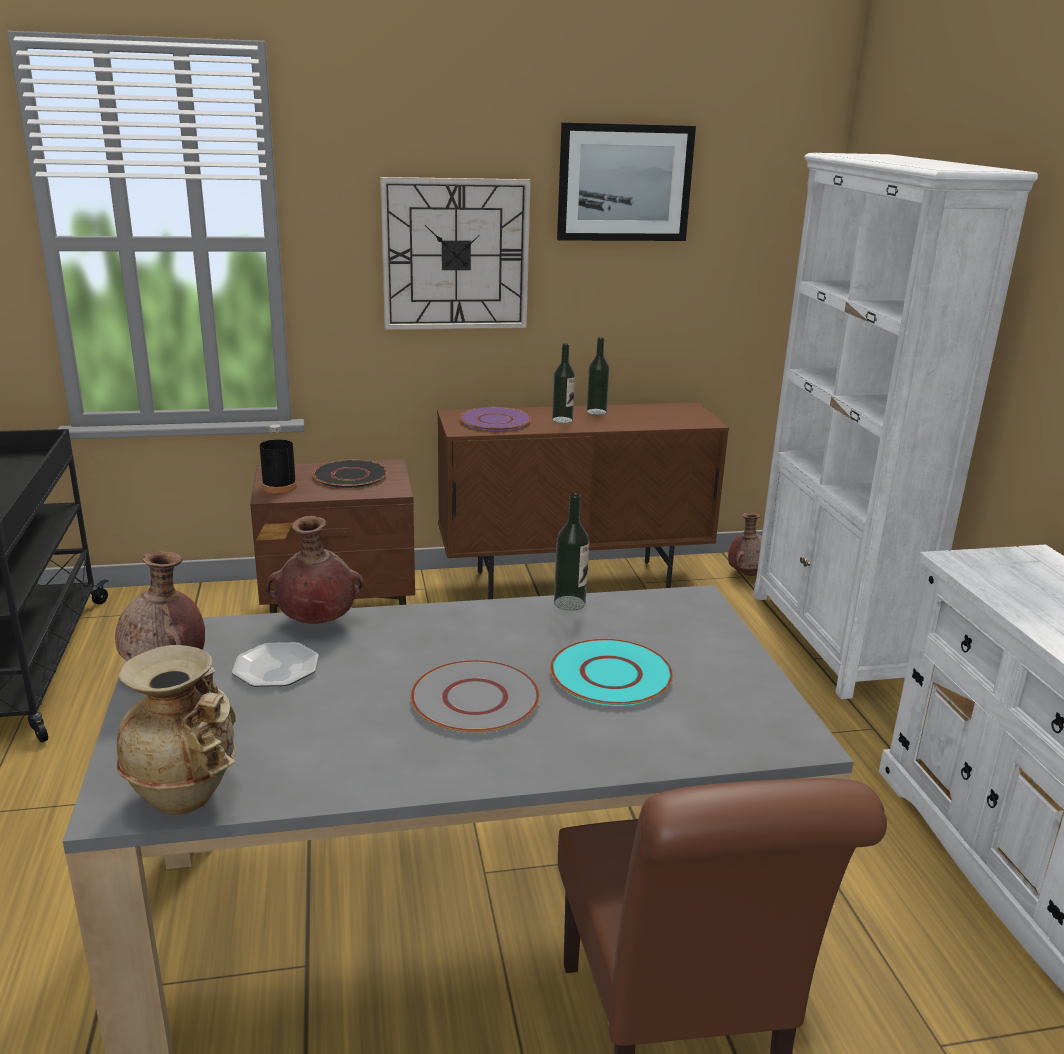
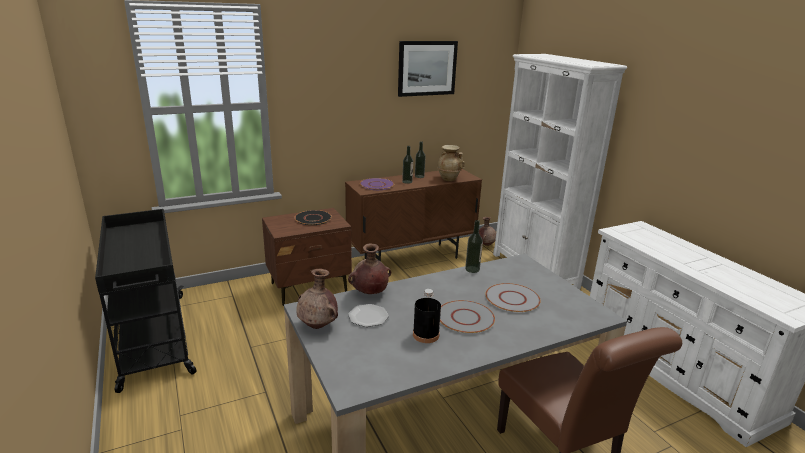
camera: 15 degrees left, 0 degrees up
(187, 794) = (375, 380): beige vase -> beige vase (449, 179)
(279, 487) = (282, 228): black bottle -> black bottle (426, 335)
(455, 254) = (352, 106): wall clock -> none
(611, 675) = (512, 299): turquoise plate -> grey plate

